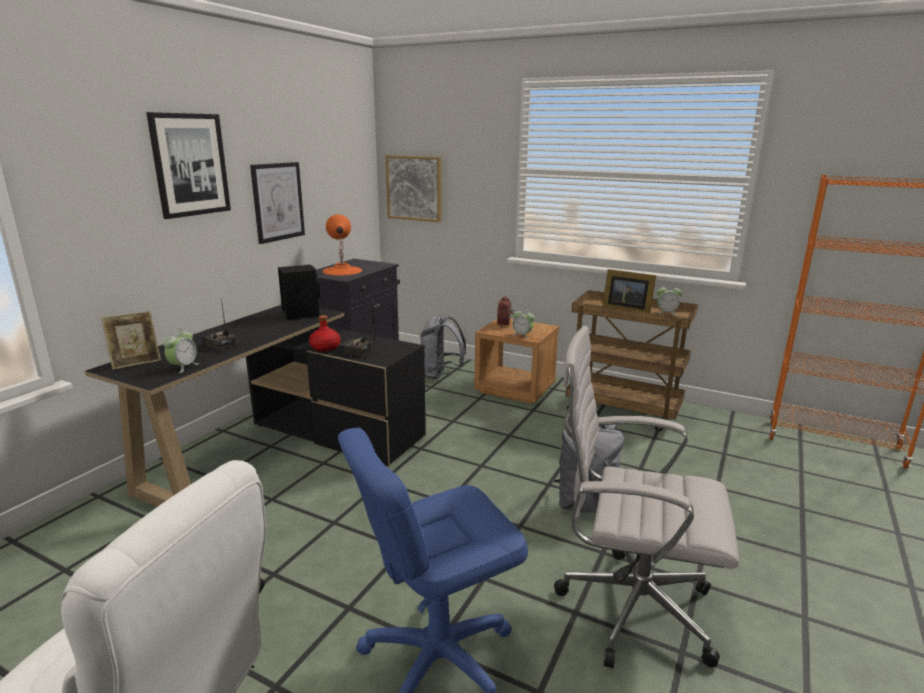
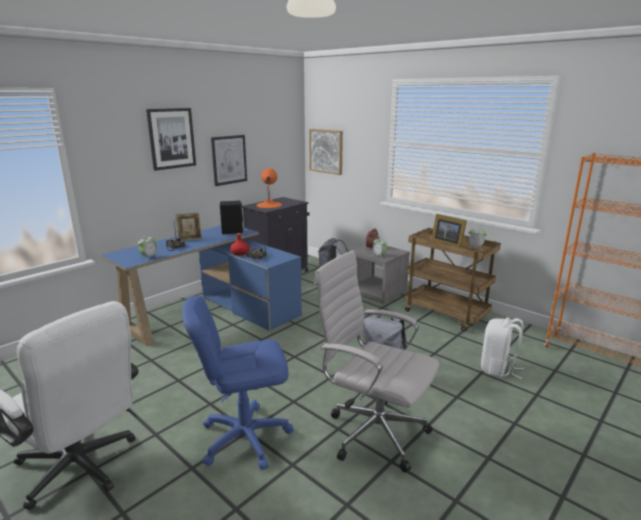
camera: 15 degrees right, 0 degrees up
(136, 362) = (127, 252): picture frame -> picture frame (190, 239)
(284, 449) = (214, 314): black desk -> blue desk
(515, 389) = (377, 293): brown nightstand -> grey nightstand
(733, 479) = (498, 369): none -> white backpack

